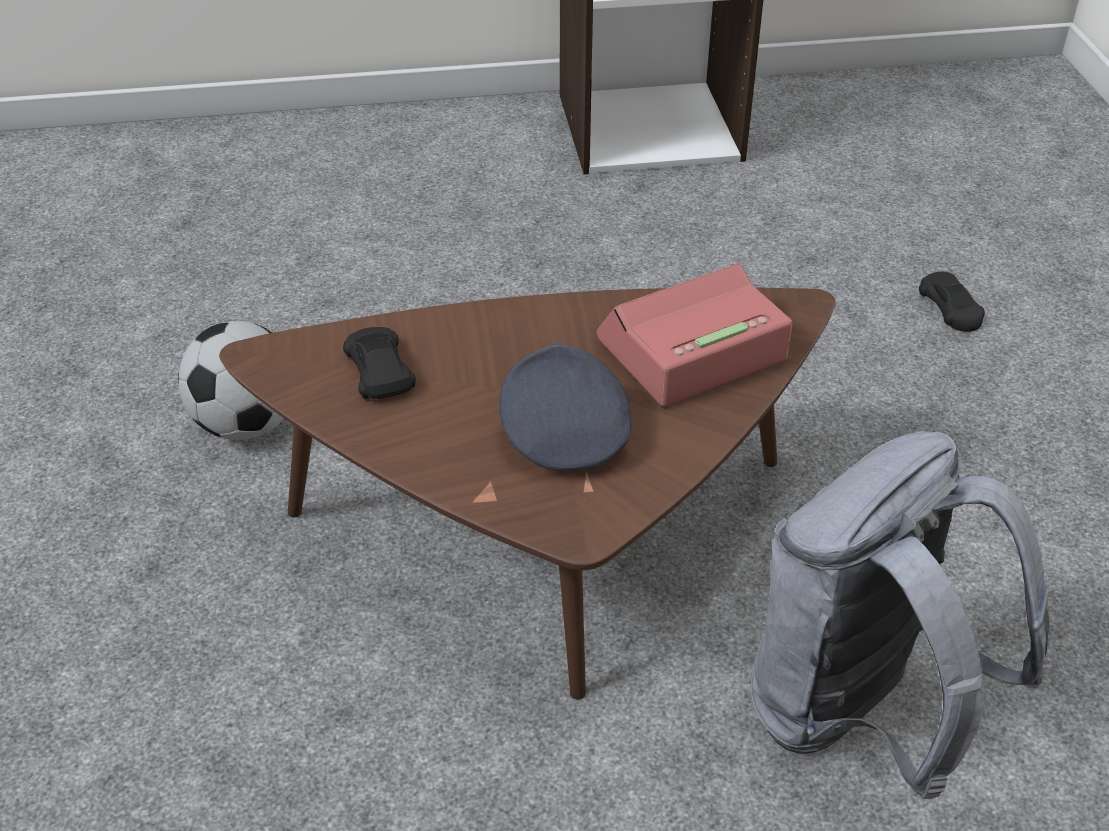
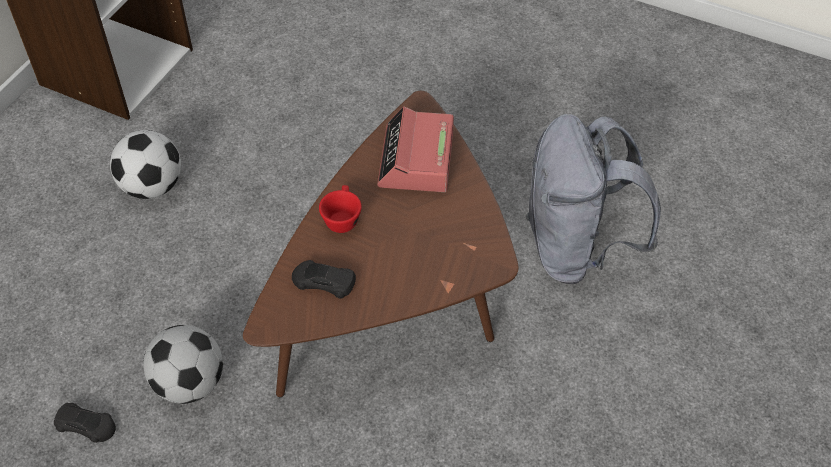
camera: 55 degrees left, 10 degrees up
(507, 242) = (152, 186): none -> football
(508, 332) = (341, 218): none -> red cup
(562, 432) = (430, 236): grey cap -> none
(951, 307) = (380, 55): black toy car -> black toy car (86, 425)

